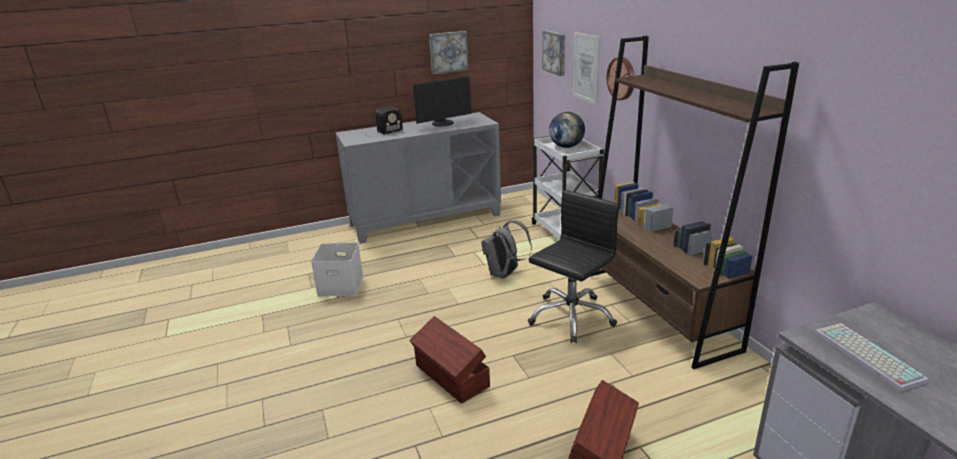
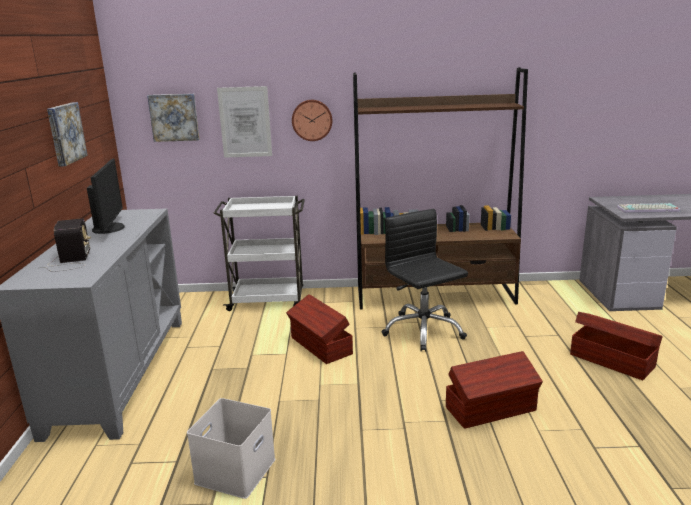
camera: 70 degrees left, 5 degrees down
(504, 274) = (320, 346): grey backpack -> brown storage box
(566, 146) = (253, 207): globe -> none

